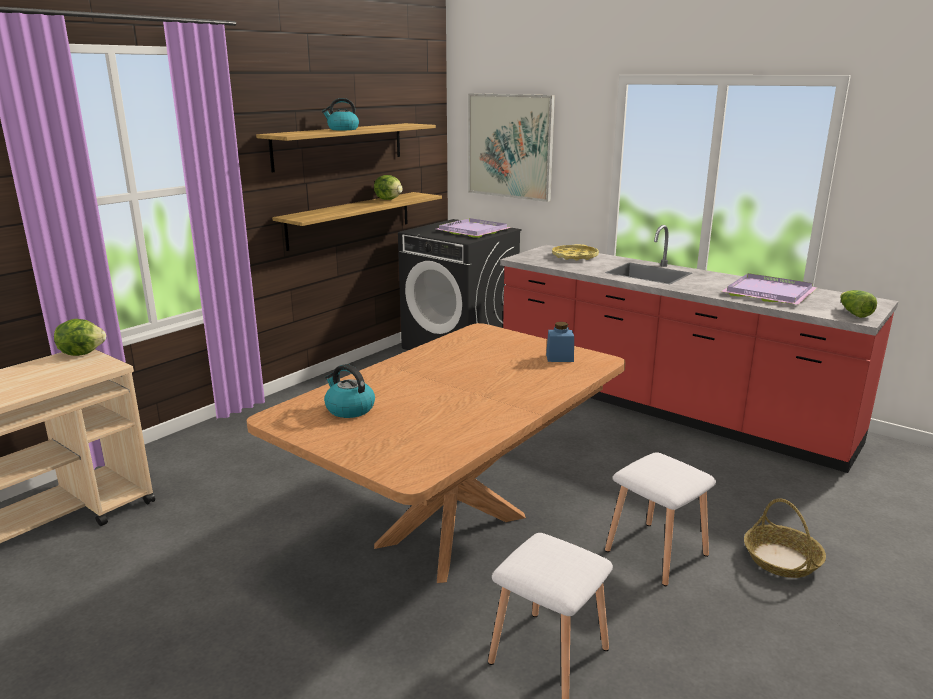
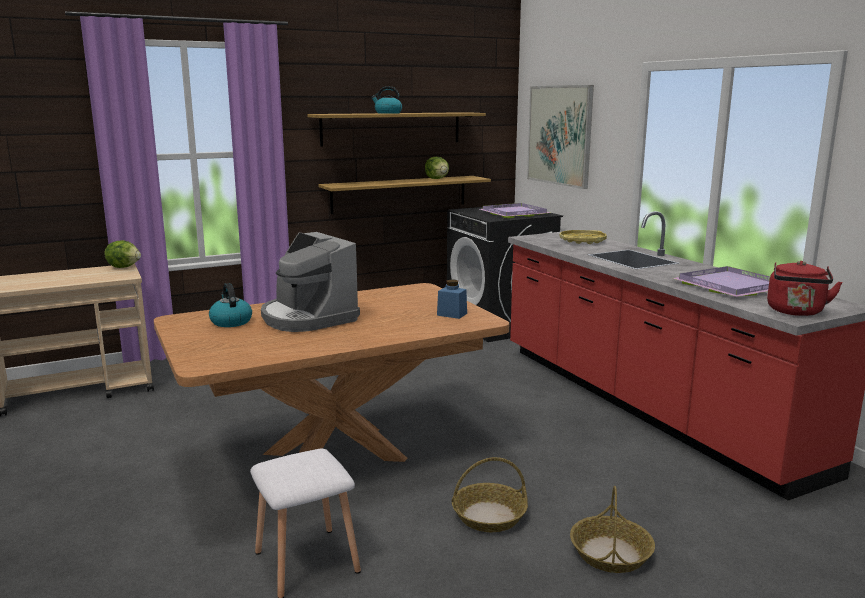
camera: 25 degrees right, 5 degrees down
(426, 388) = (307, 318): none -> coffee machine
(656, 554) = (488, 516): white stool -> basket
(854, 313) = (796, 312): lettuce -> red kettle

